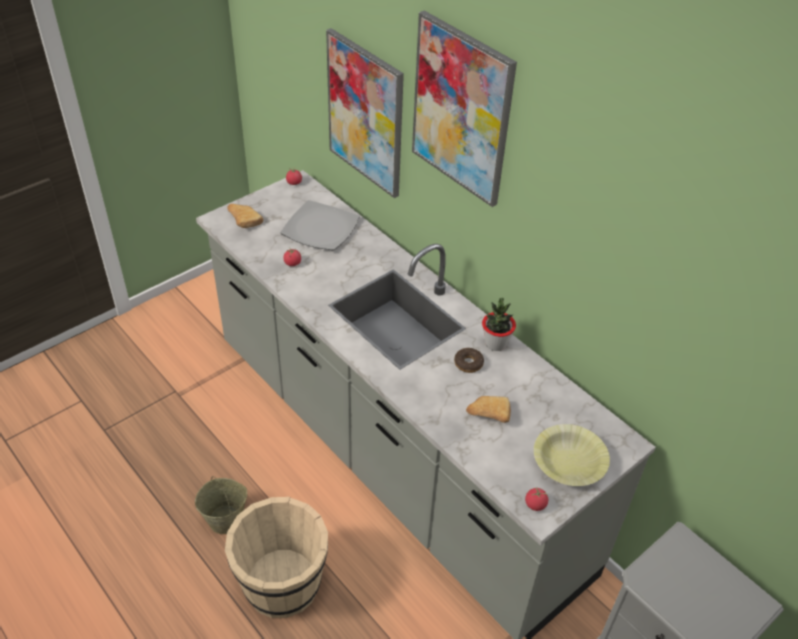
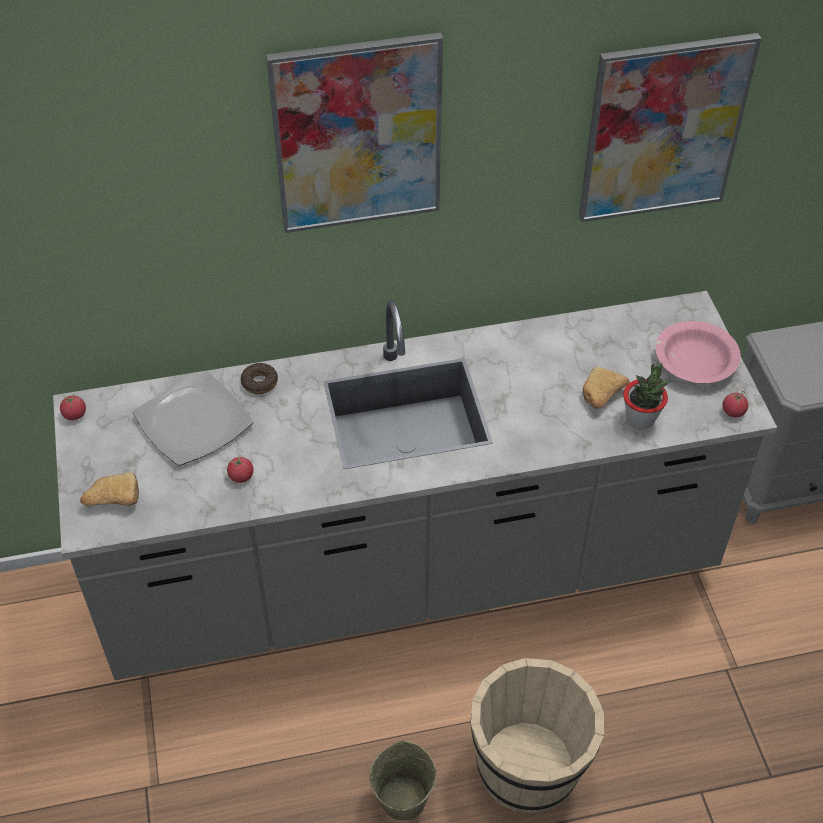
camera: 60 degrees left, 5 degrees up
(365, 114) = (170, 243): picture -> picture (663, 129)
(468, 363) = (519, 379): donut -> donut (259, 382)
(495, 343) = (503, 344): potted plant -> potted plant (640, 419)
(569, 462) = (695, 362): yellow bowl -> pink bowl

